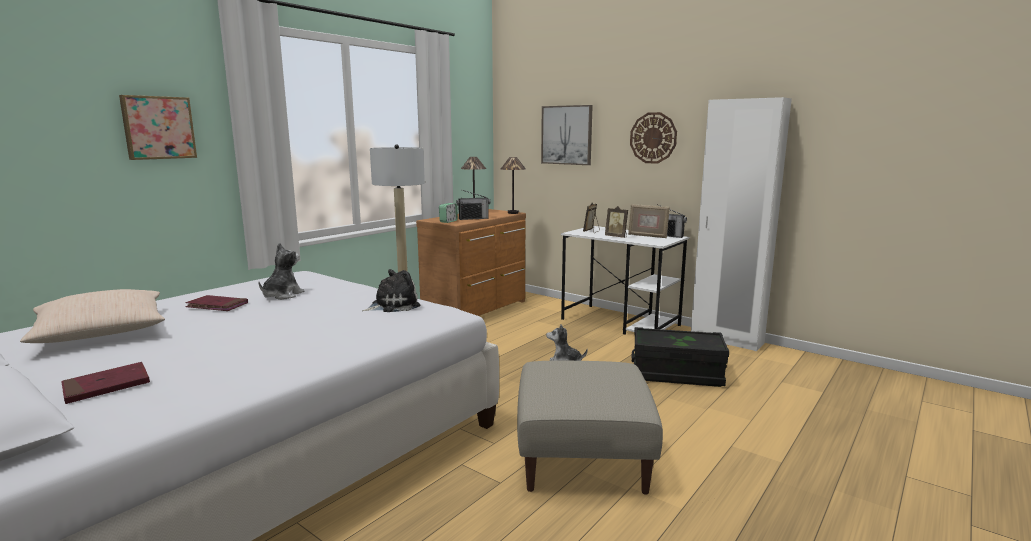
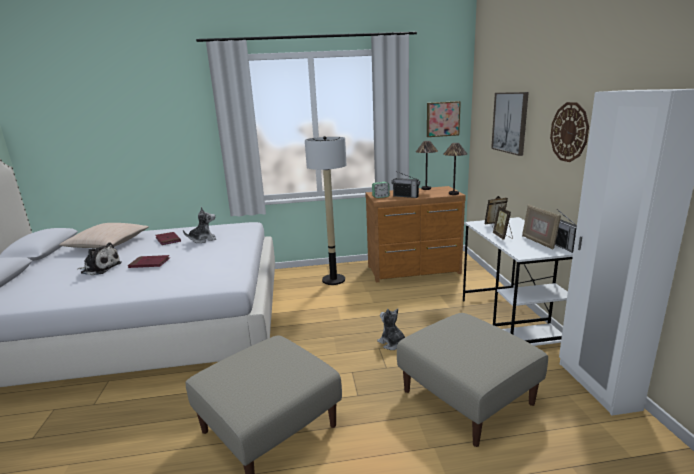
camera: 45 degrees right, 5 degrees up
(107, 386) = (42, 278): red book -> red book (149, 263)
(158, 127) = (180, 128): picture -> picture (442, 119)
(392, 306) = (220, 264): plush toy -> plush toy (100, 268)
(676, 374) = (468, 397): black storage box -> beige ottoman

